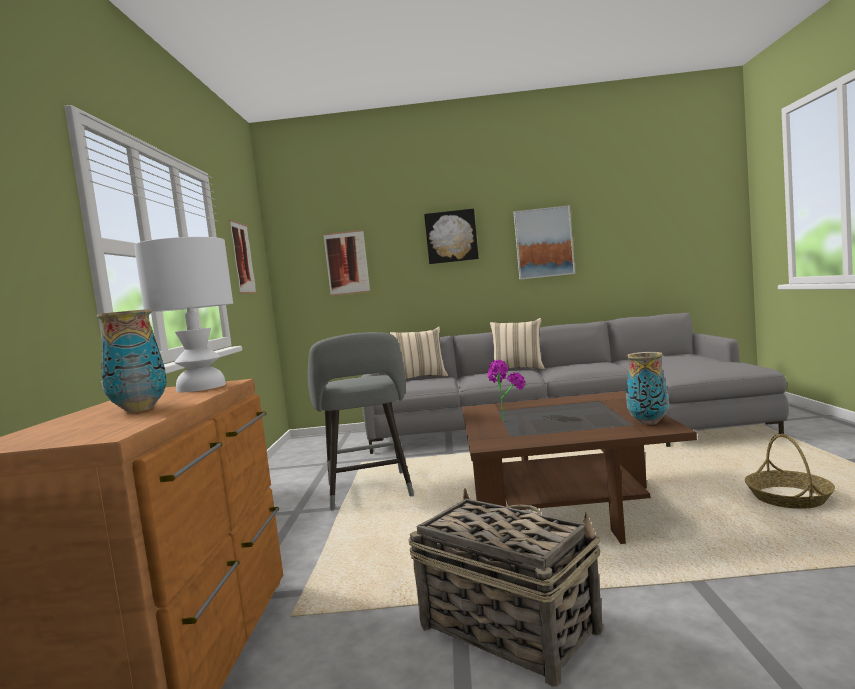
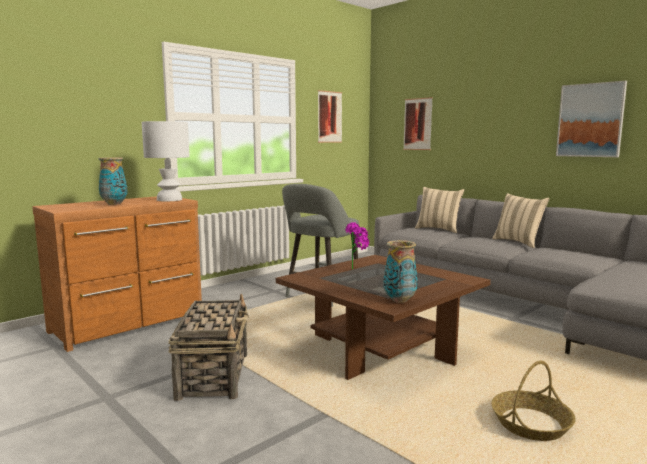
camera: 45 degrees right, 5 degrees up
(451, 236) = (500, 107): picture -> none

